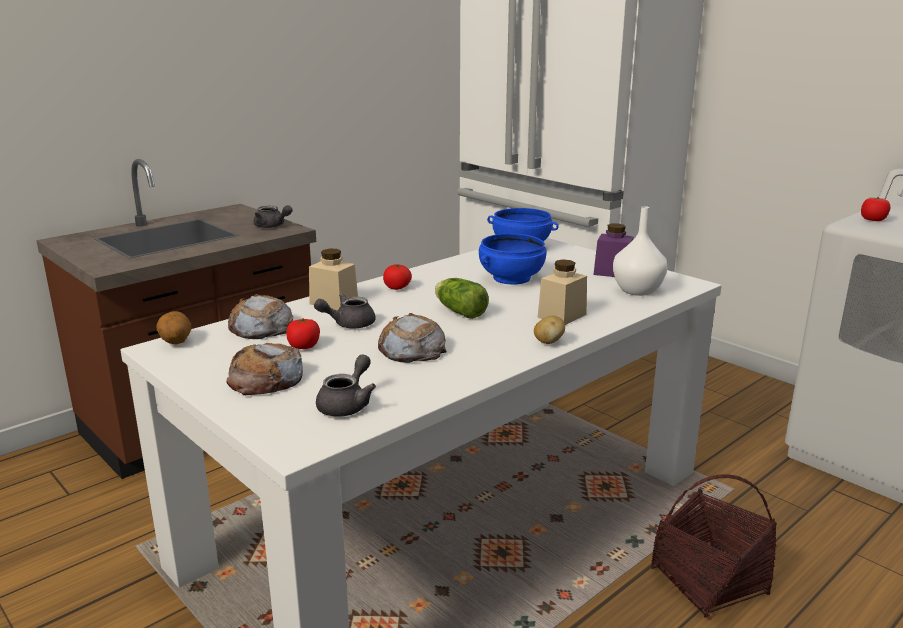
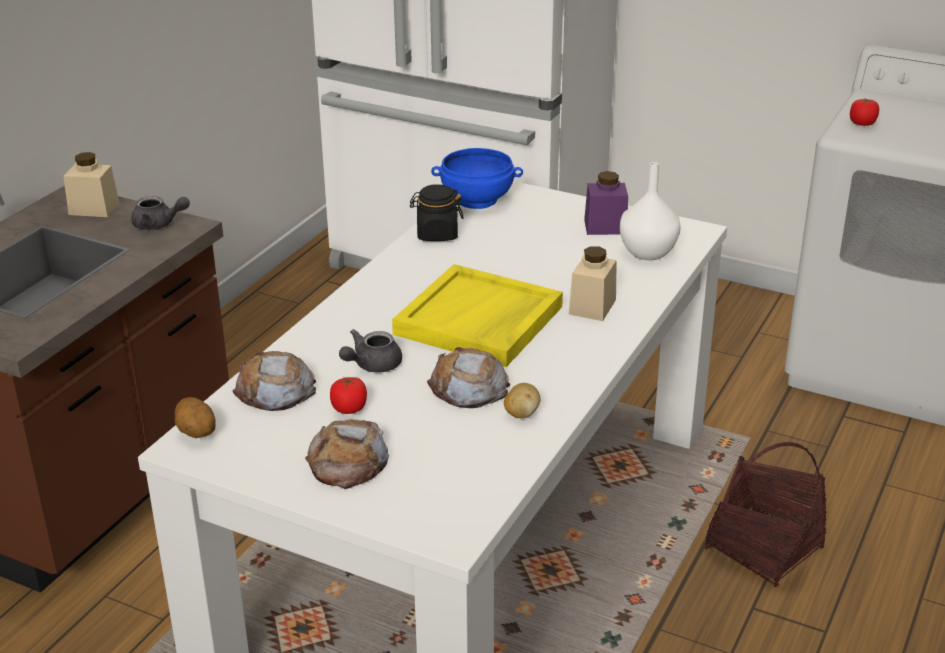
camera: 20 degrees left, 10 degrees up
(334, 302) = (327, 335): beige jar -> beige jar (94, 208)
(347, 404) = (460, 475): grey teapot -> none
(397, 287) = (382, 297): tomato -> none
(459, 311) = (479, 321): lettuce -> yellow tray
(473, 260) = (437, 234): none -> black jar
(511, 278) = (500, 257): blue bowl -> none
(549, 342) = (602, 348): potato -> potato (521, 414)

